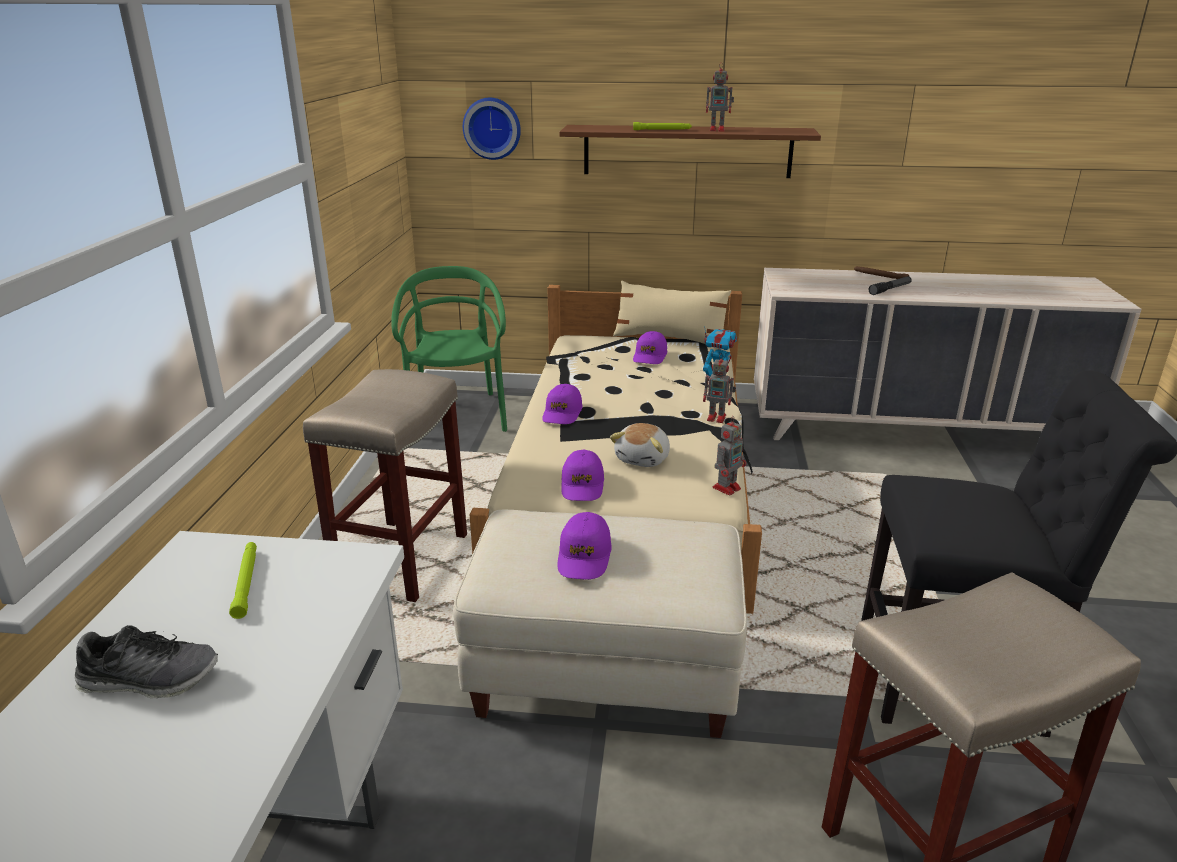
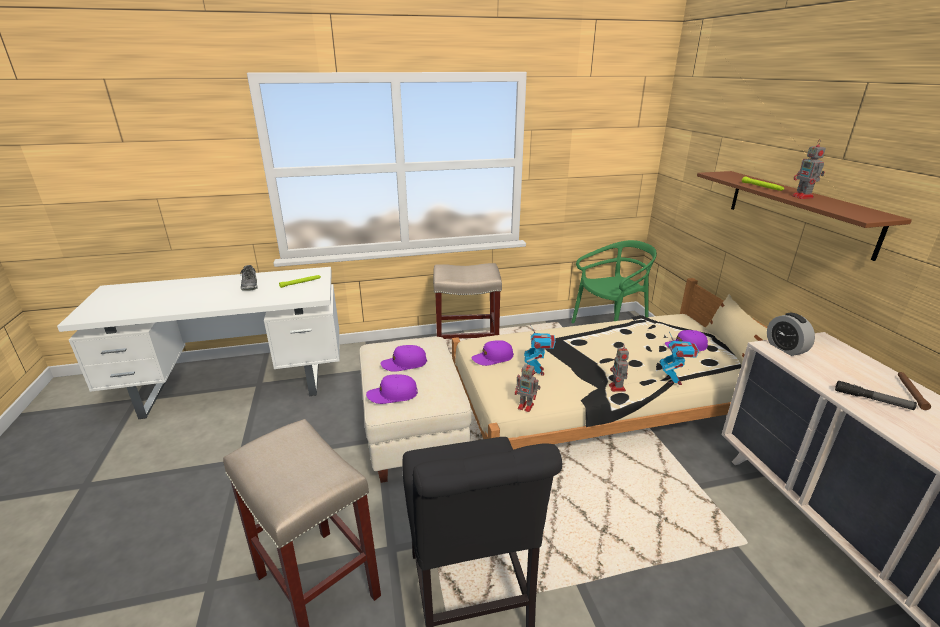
camera: 70 degrees right, 0 degrees up
(492, 128) = (695, 164): wall clock -> none
(562, 413) = (569, 335): purple cap -> purple cap (392, 395)
(643, 459) = (538, 371): plush toy -> toy robot
(791, 287) = (785, 348): none -> alarm clock

